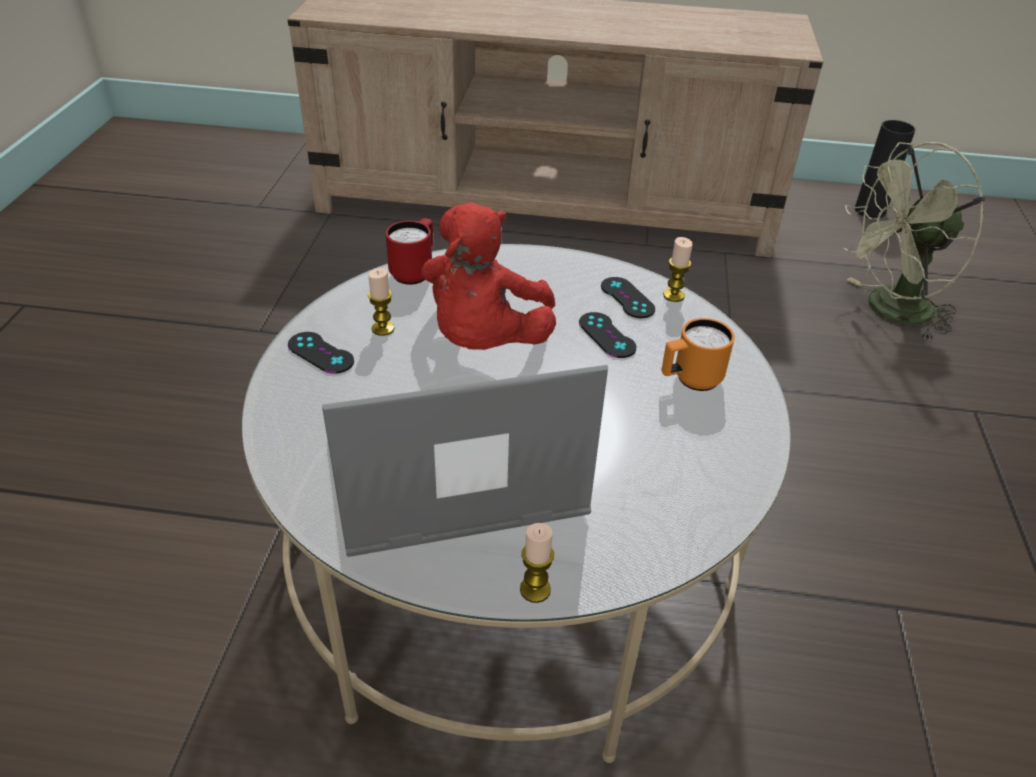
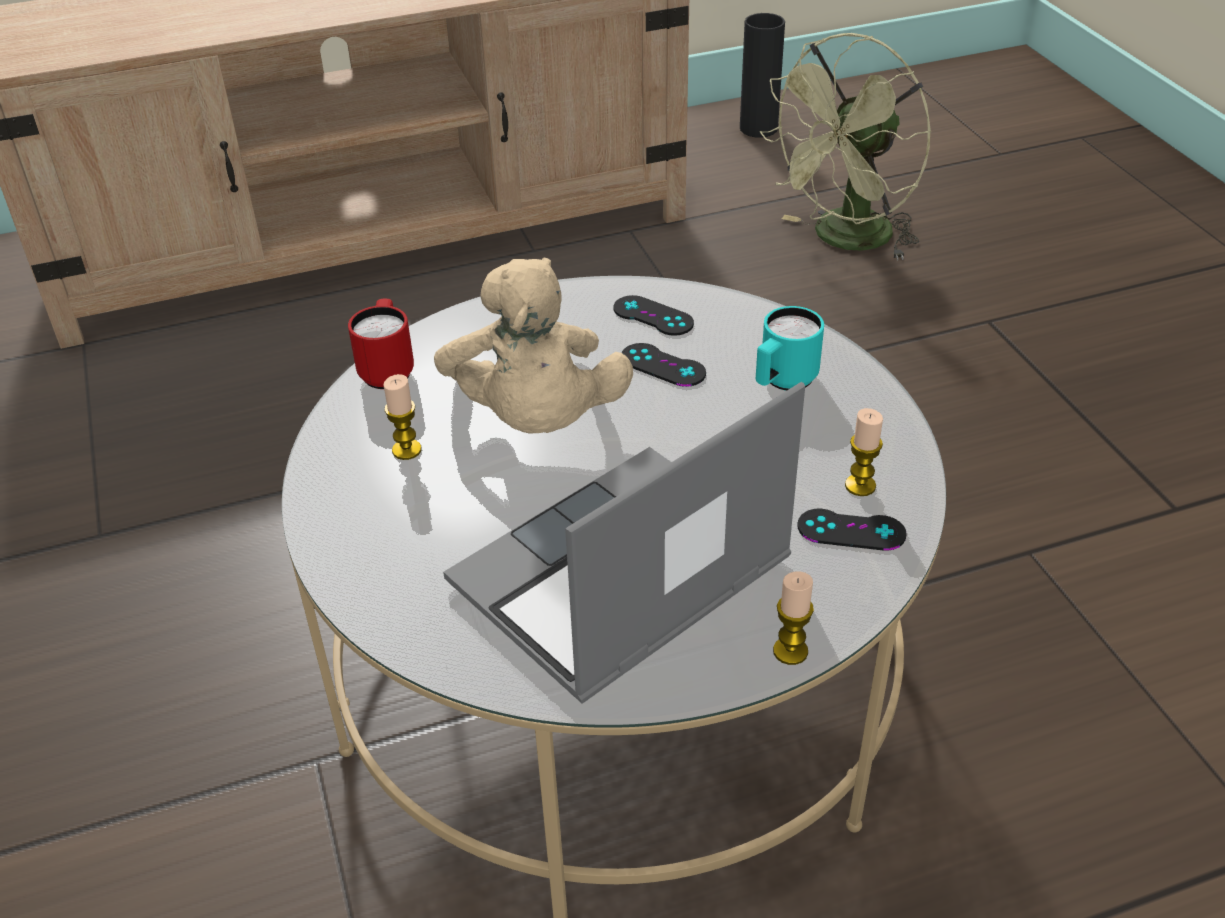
camera: 25 degrees left, 0 degrees up
(320, 353) = (356, 505): black game controller -> black game controller (851, 530)
(485, 340) = (536, 420): red plush toy -> beige plush toy
(673, 295) = (699, 296): candle -> candle (860, 486)
(690, 380) = (783, 382): orange mug -> turquoise mug

